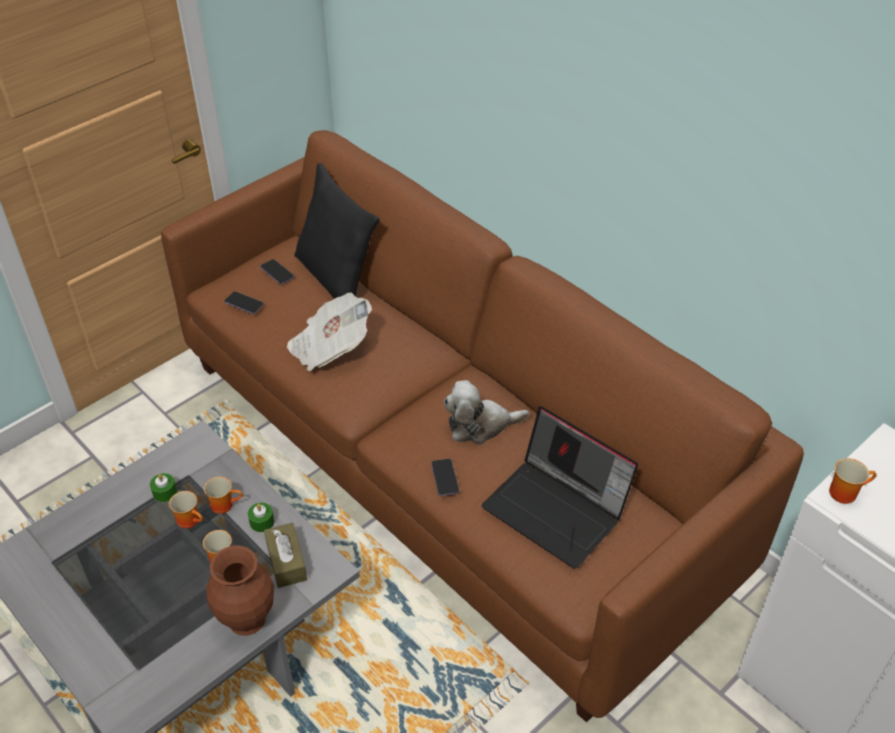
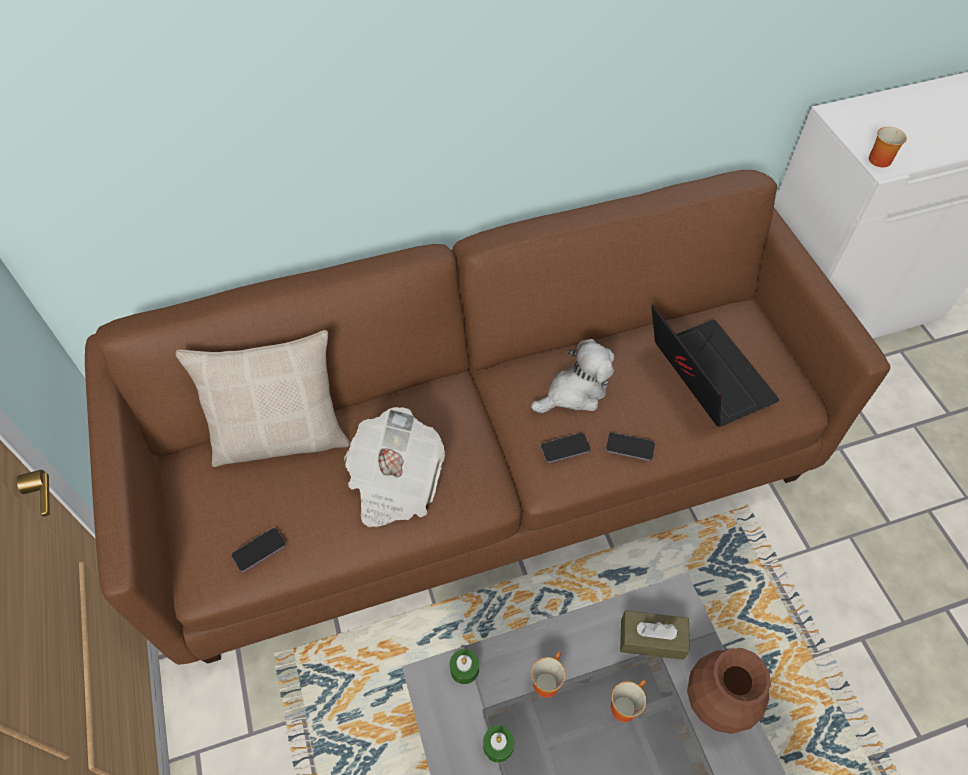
camera: 65 degrees left, 10 degrees up
(191, 519) = (553, 726): mug -> none
(262, 522) = (588, 647): green candle -> green candle (464, 669)
(277, 273) = (229, 496): phone -> phone (565, 448)
(337, 277) = (281, 437): black pillow -> beige pillow
(480, 425) = (575, 392): plush toy -> plush toy turned 135 degrees counterclockwise
(557, 510) = (704, 375): laptop -> laptop turned 90 degrees counterclockwise

